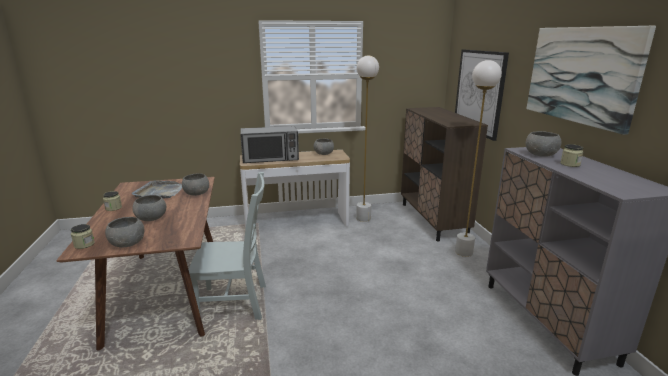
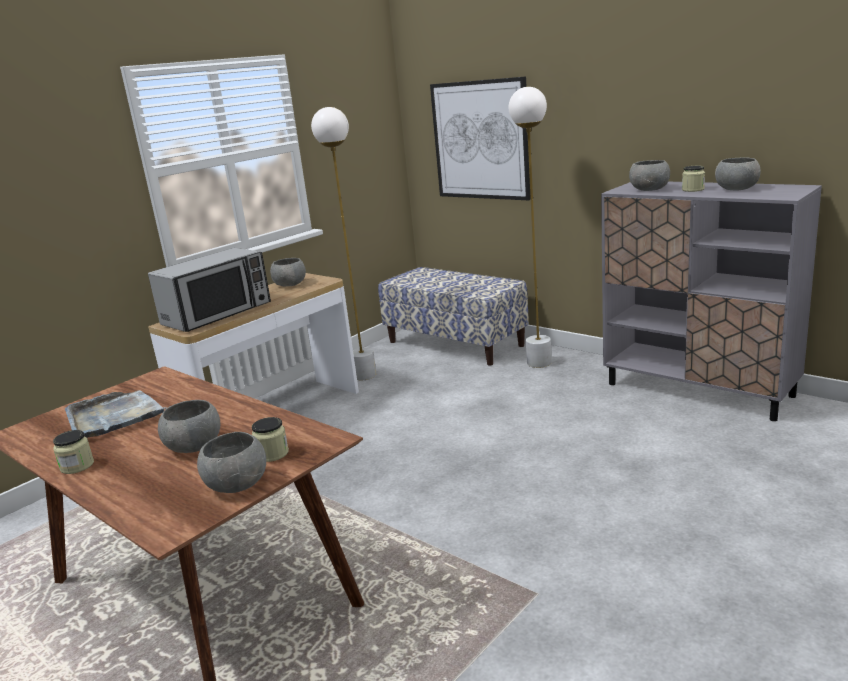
camera: 35 degrees left, 0 degrees up
(84, 244) = (158, 520): jar -> jar (272, 454)
(197, 193) = (192, 393): grey bowl -> grey bowl (736, 189)
(236, 303) = (346, 546): grey chair -> none
(433, 220) = (455, 343): brown cabinet -> bench
(581, 75) = (654, 87): picture -> none

